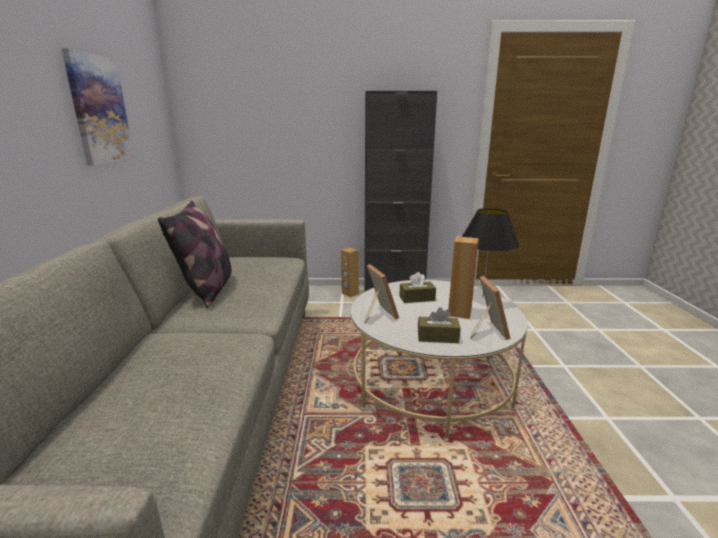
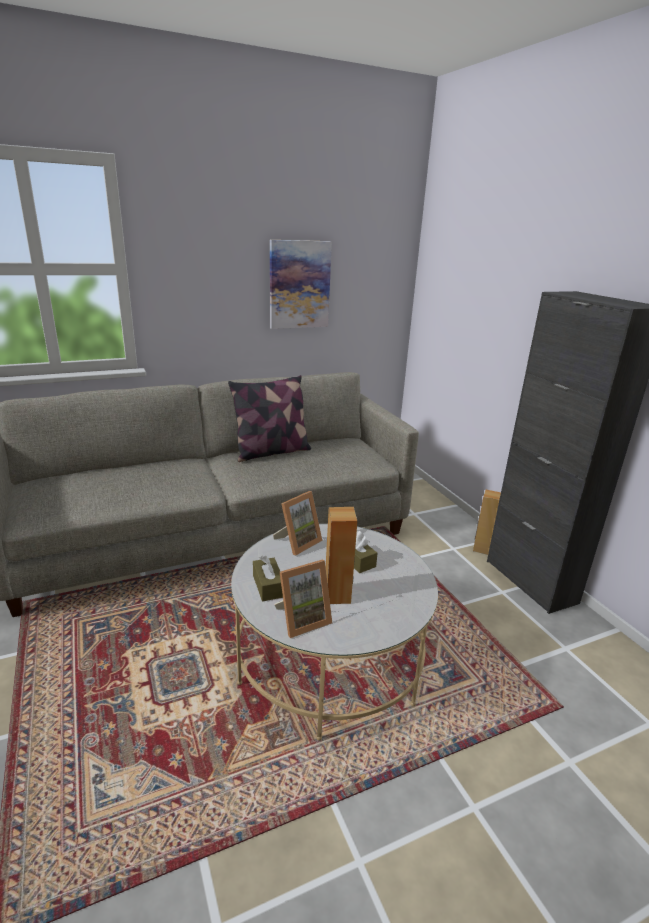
camera: 65 degrees right, 5 degrees up
(482, 297) = (401, 609): black table lamp -> none

